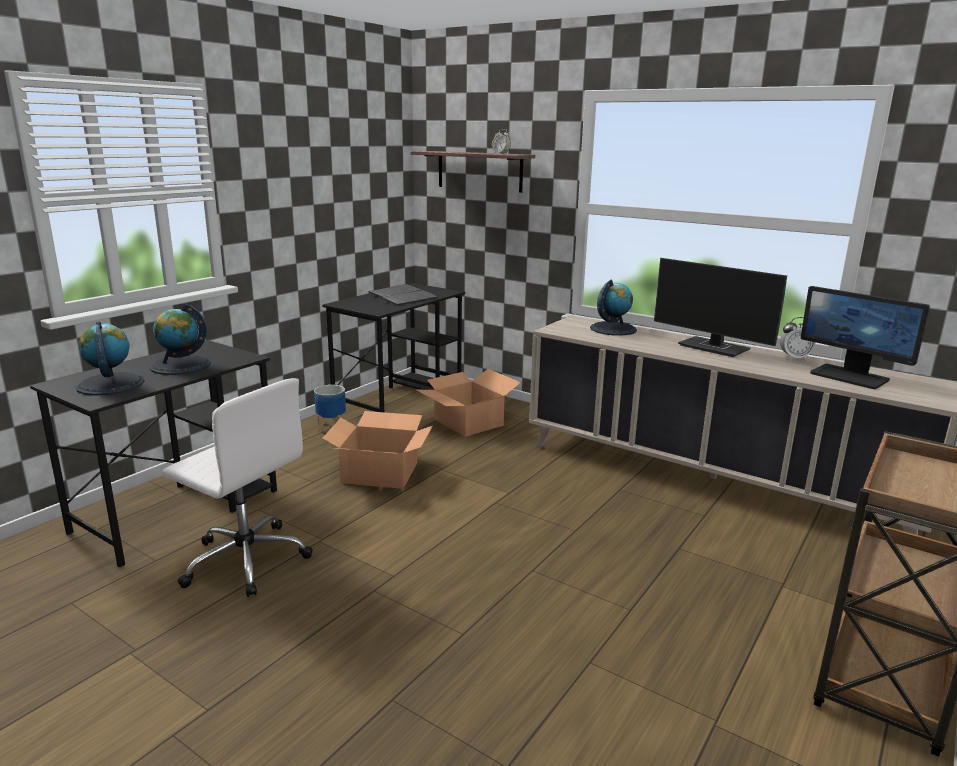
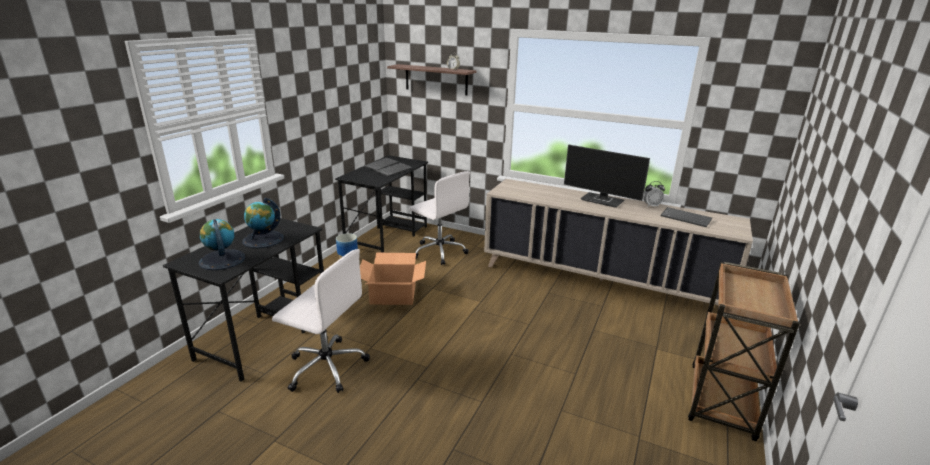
camera: 10 degrees left, 5 degrees up
(468, 422) = (439, 251): cardboard box -> white office chair
(613, 329) = (536, 189): globe -> none
(850, 376) = (686, 218): monitor -> keyboard

